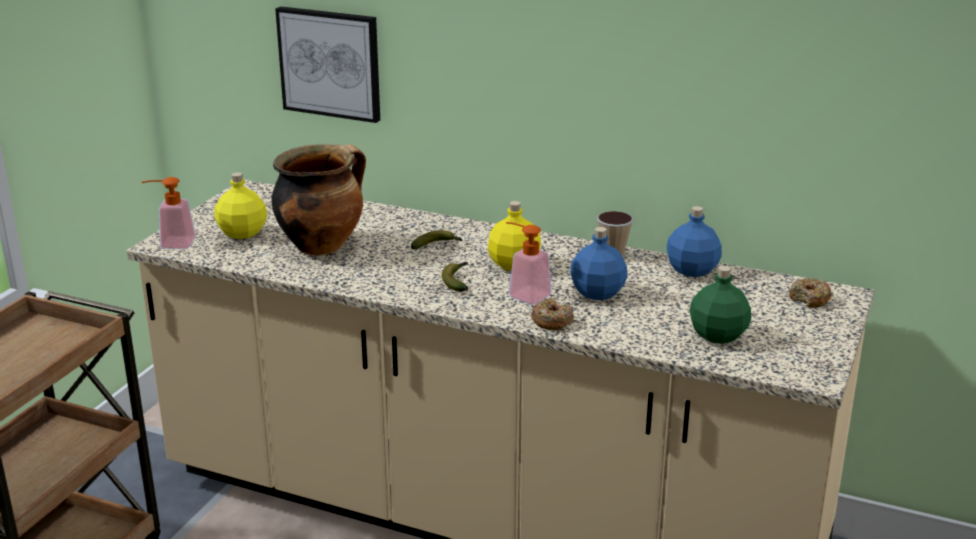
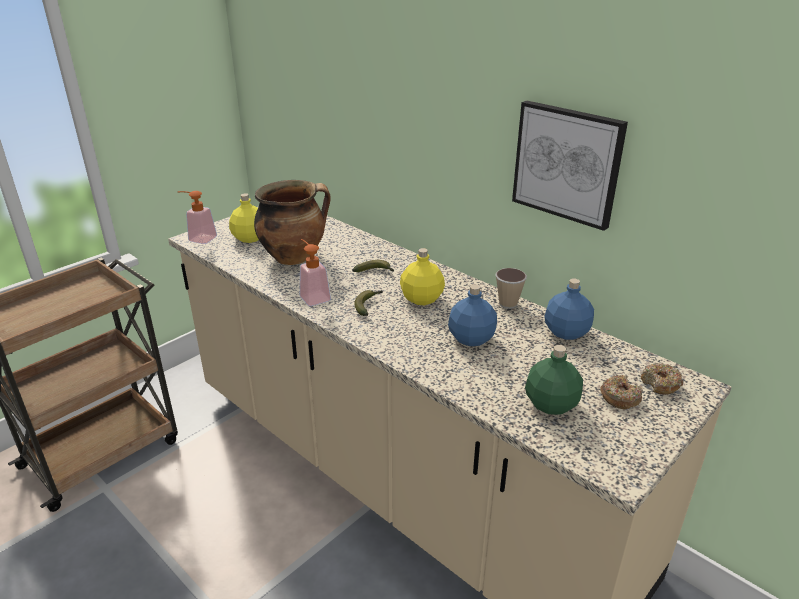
camera: 20 degrees right, 5 degrees up
(330, 63) = (334, 118): picture -> picture (567, 163)
(524, 294) = (411, 327): soap dispenser -> soap dispenser (313, 296)
(552, 321) = (415, 358): donut -> donut (620, 397)

